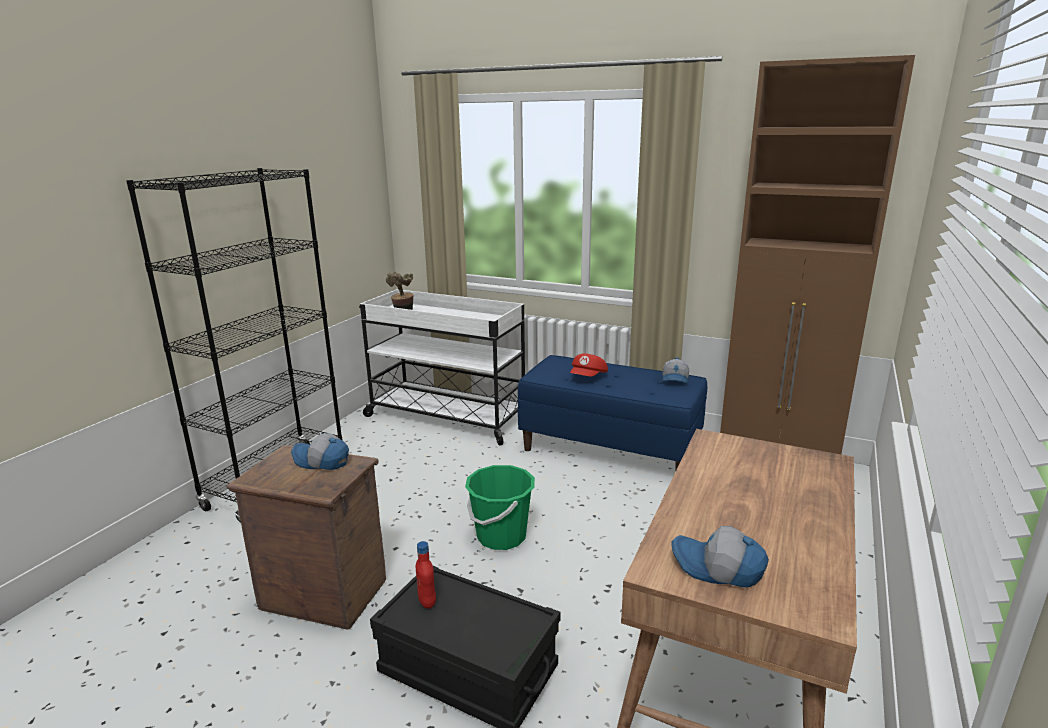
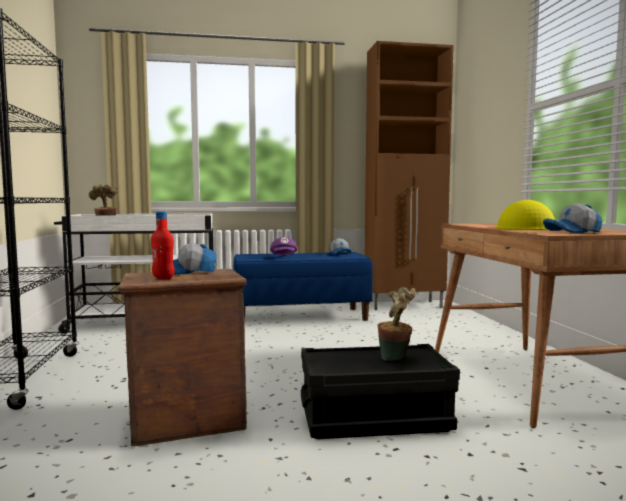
camera: 35 degrees left, 15 degrees down
(427, 601) = (334, 362): red bottle -> red bottle (163, 278)
(489, 624) = (395, 359): none -> potted plant
(501, 536) = (290, 361): green bucket -> none
(588, 377) = (284, 257): red cap -> purple cap
(729, 511) = (528, 228): none -> yellow hard hat

